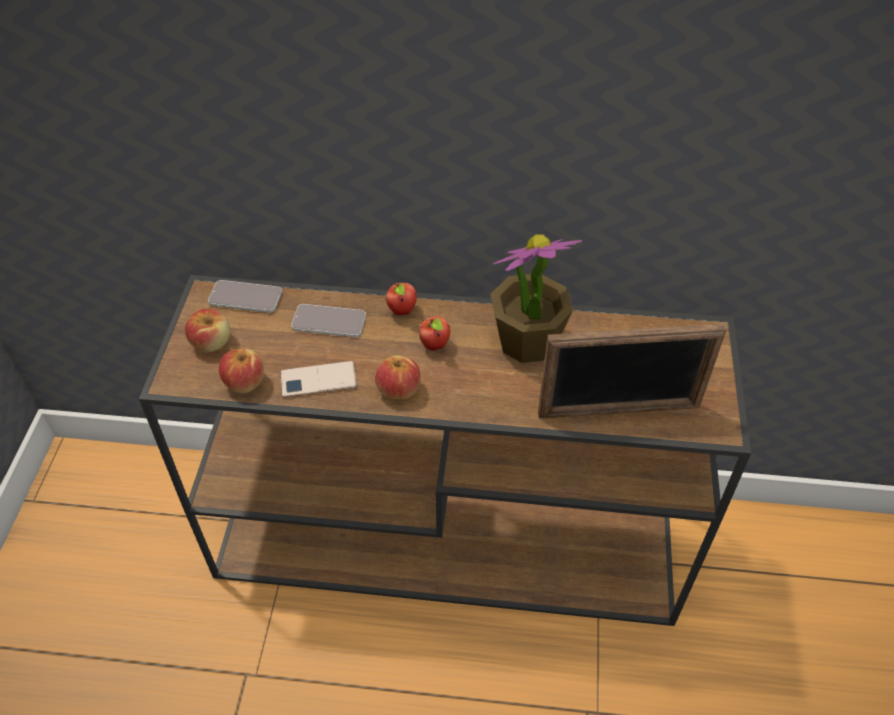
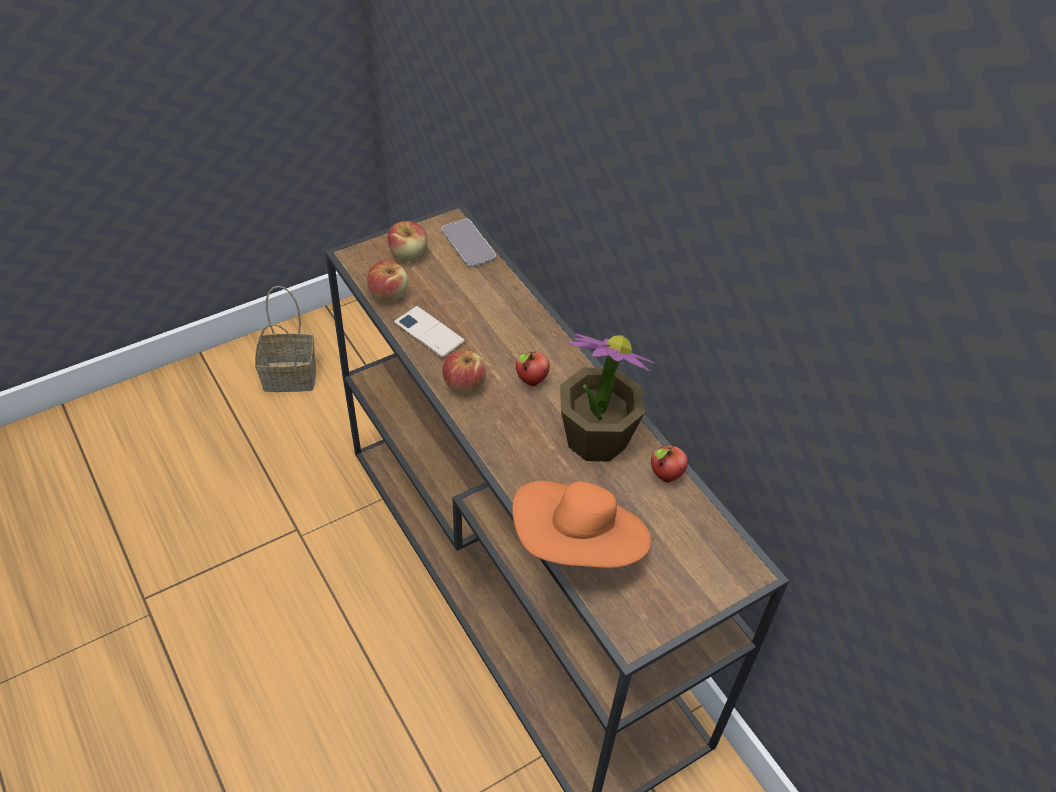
camera: 50 degrees right, 0 degrees up
(74, 577) = (292, 375): none -> basket
(329, 322) = (492, 304): phone -> none
(402, 311) = (547, 340): apple -> apple (665, 476)
(619, 411) = (579, 545): picture frame -> orange hat

